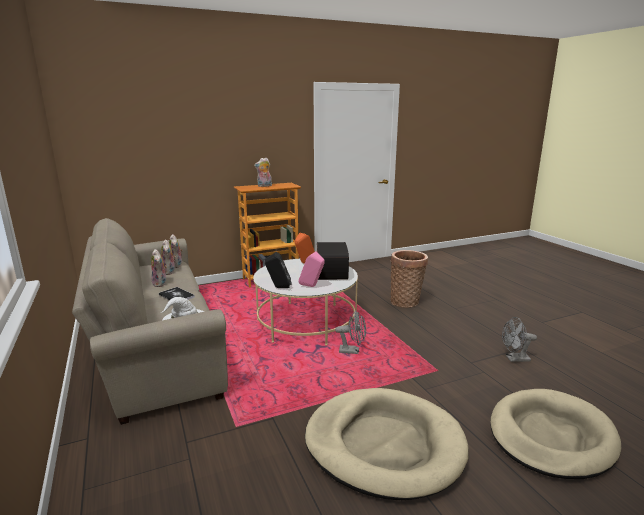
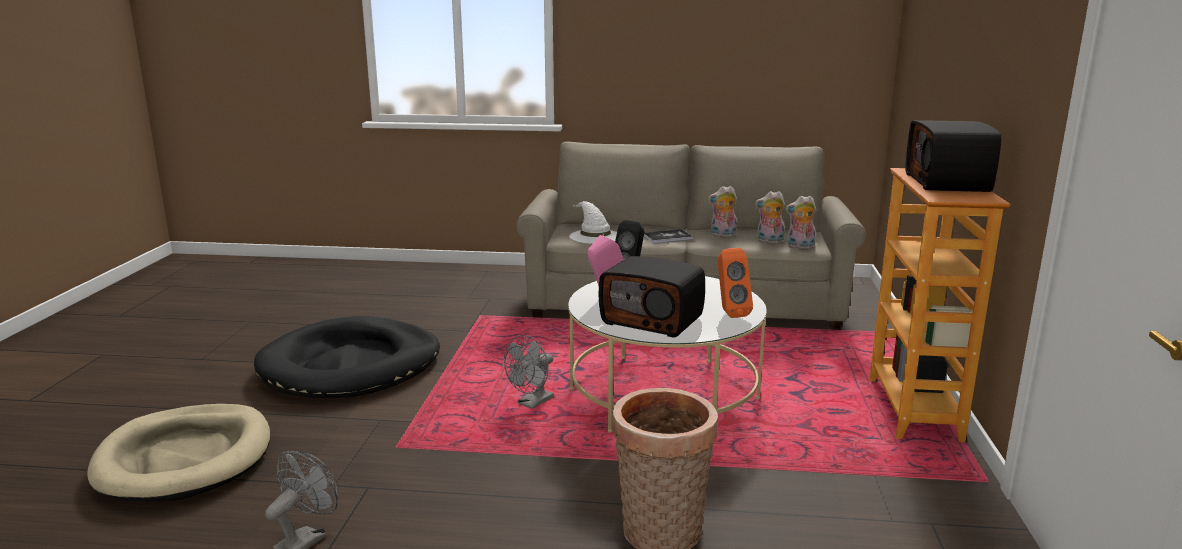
camera: 120 degrees right, 0 degrees up
(264, 186) = (949, 182): plush toy -> radio
(384, 445) = (351, 365): beige dog bed -> black dog bed

